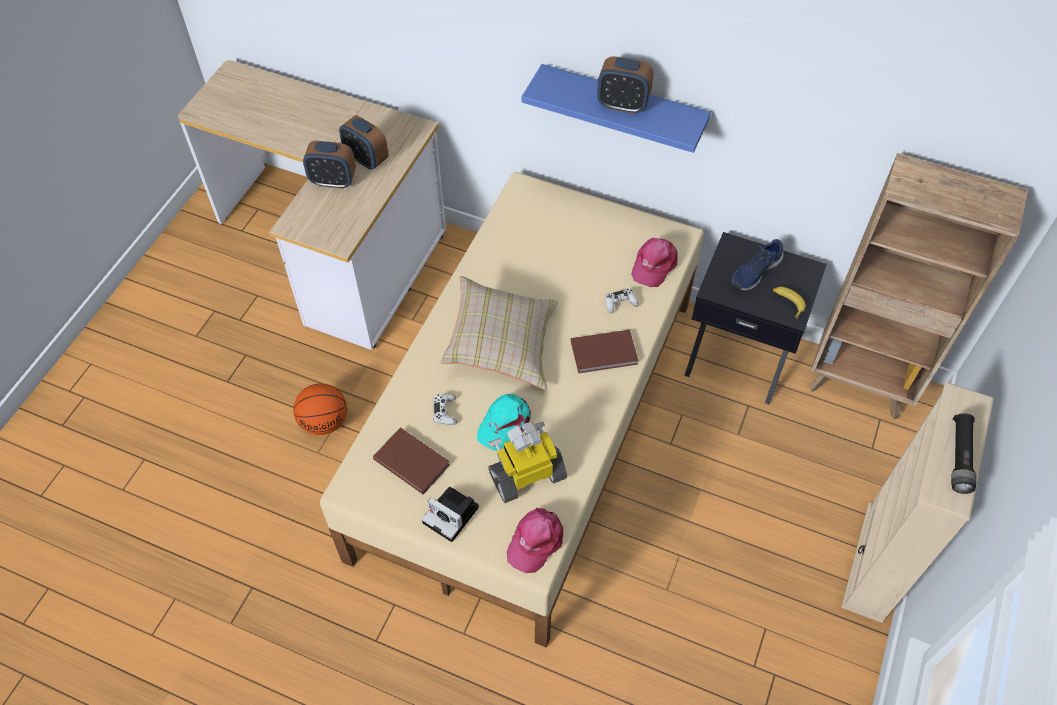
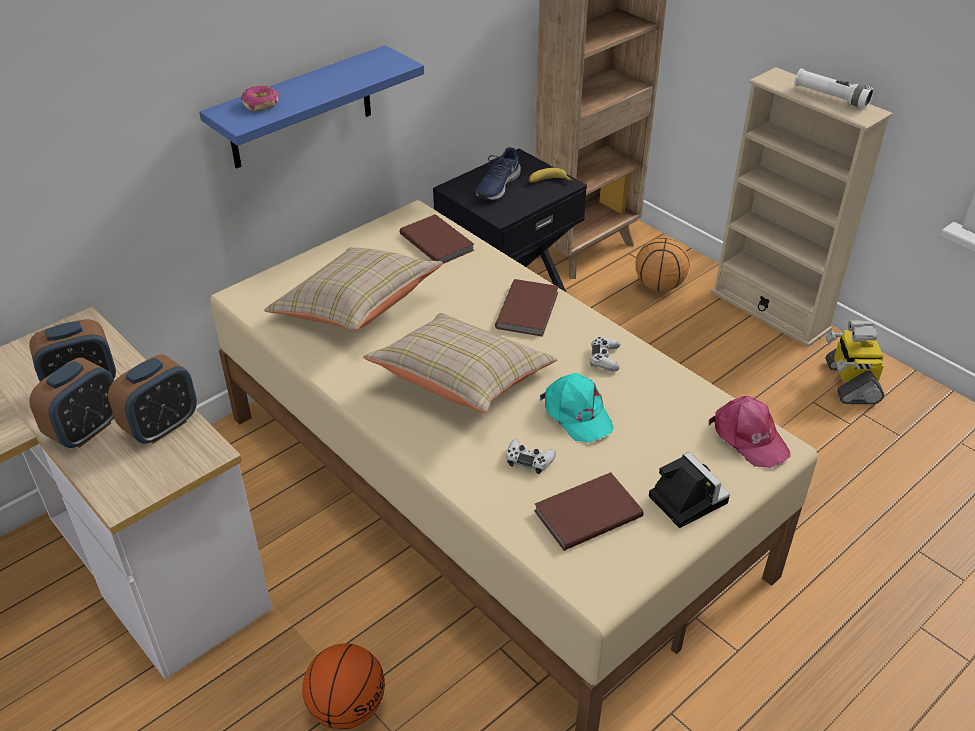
camera: 65 degrees left, 15 degrees down
(453, 515) = (685, 498): camera -> camera turned 90 degrees counterclockwise
(527, 474) = (657, 417): toy robot -> toy robot (850, 382)
(544, 253) = (356, 309): none -> beige pillow
(570, 88) = (261, 104): none -> donut
(620, 303) = (470, 278): white game controller -> white game controller (605, 358)
(622, 105) = (323, 83): alarm clock -> alarm clock (161, 426)
(654, 264) = (437, 241): pink cap -> brown book
(755, 271) = (497, 186): blue shoe -> blue shoe turned 45 degrees clockwise
(848, 459) = (660, 286): none -> basketball
(960, 458) = (831, 97): black flashlight -> white flashlight

